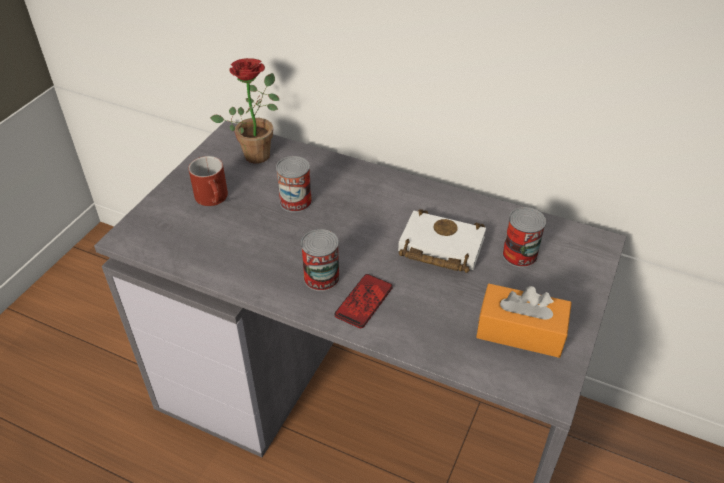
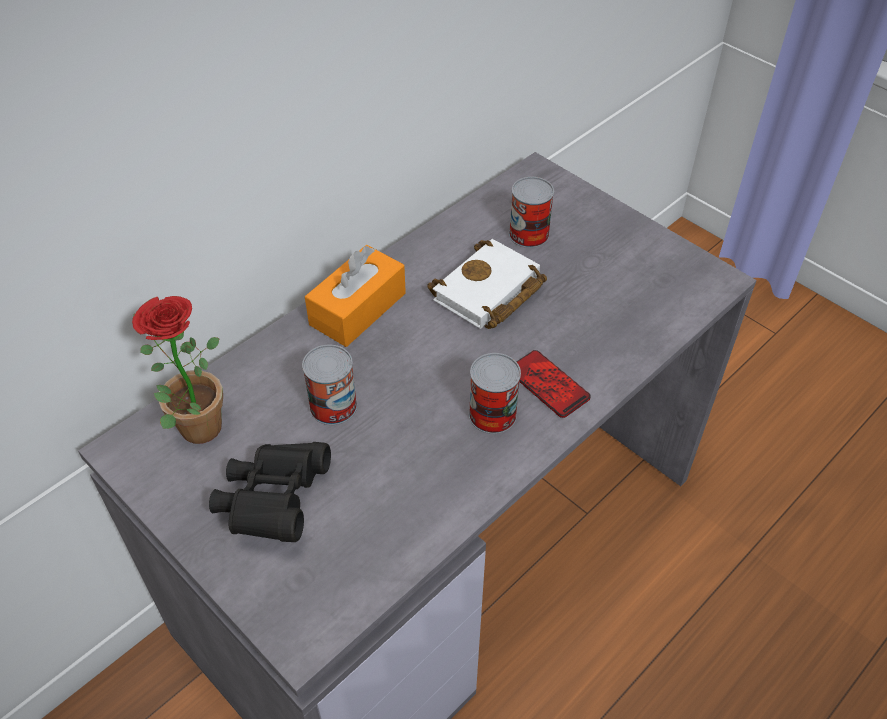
camera: 70 degrees left, 5 degrees up
(214, 199) = (274, 501): red mug -> black binoculars
(520, 331) = (636, 272): orange tissue box -> orange tissue box (358, 309)

